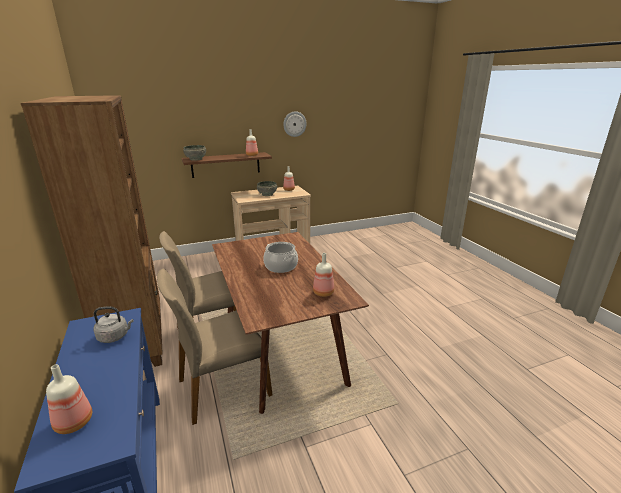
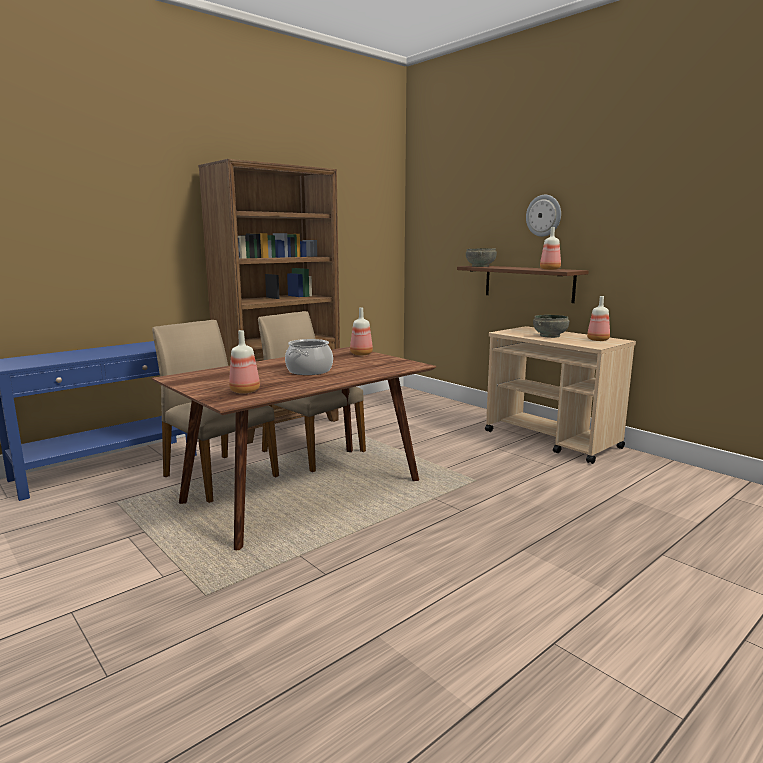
camera: 70 degrees right, 10 degrees down
(73, 423) = (36, 358): bottle -> bottle (360, 354)
(115, 336) = (141, 349): grey kettle -> none
(294, 124) = (648, 223): wall clock -> wall clock (544, 215)

